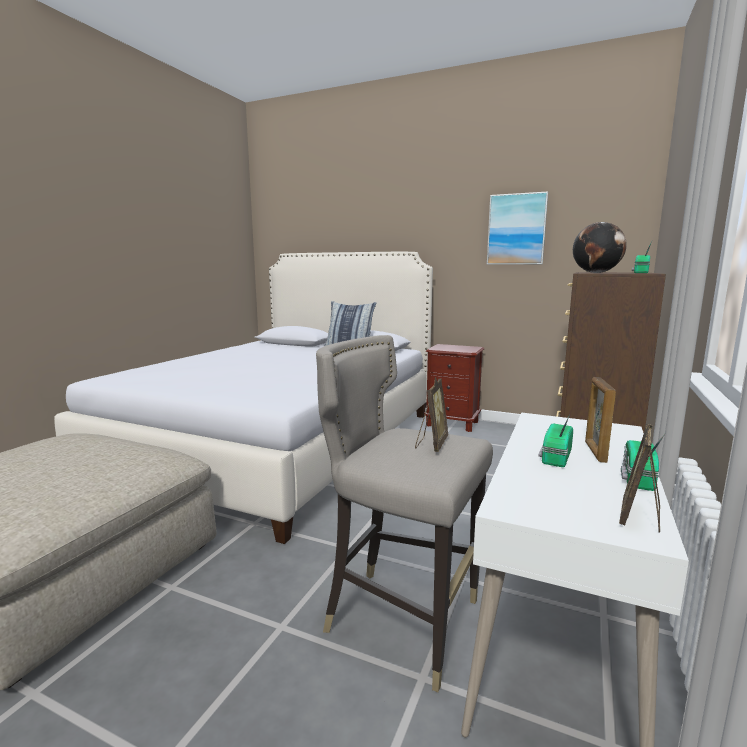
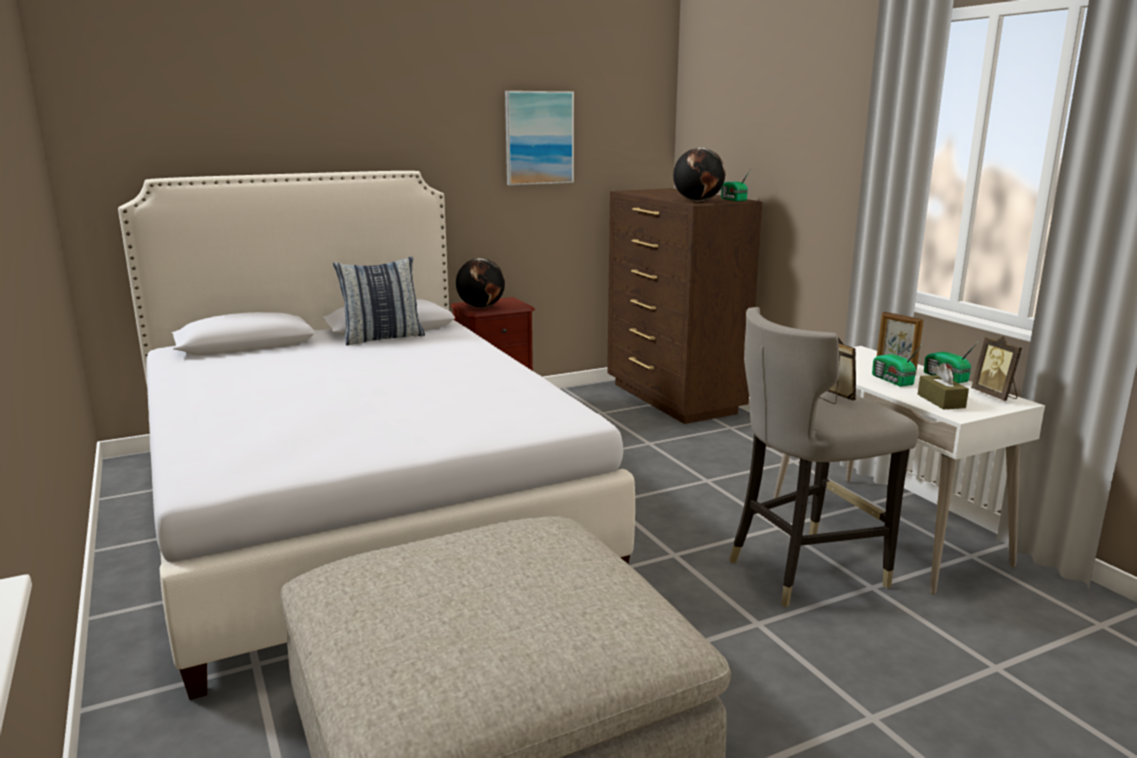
camera: 50 degrees left, 5 degrees up
(443, 347) = (481, 307): none -> globe
(538, 490) = (941, 401): none -> brown tissue box

